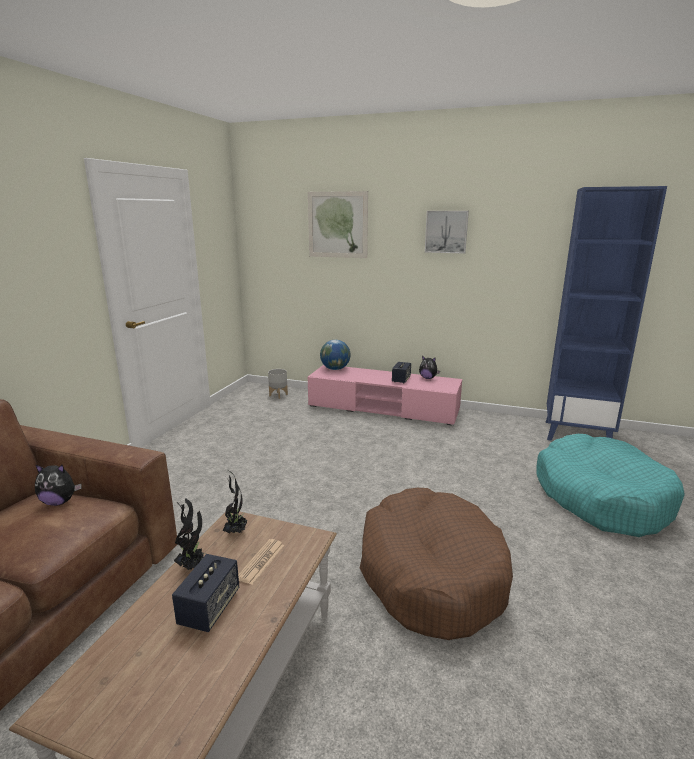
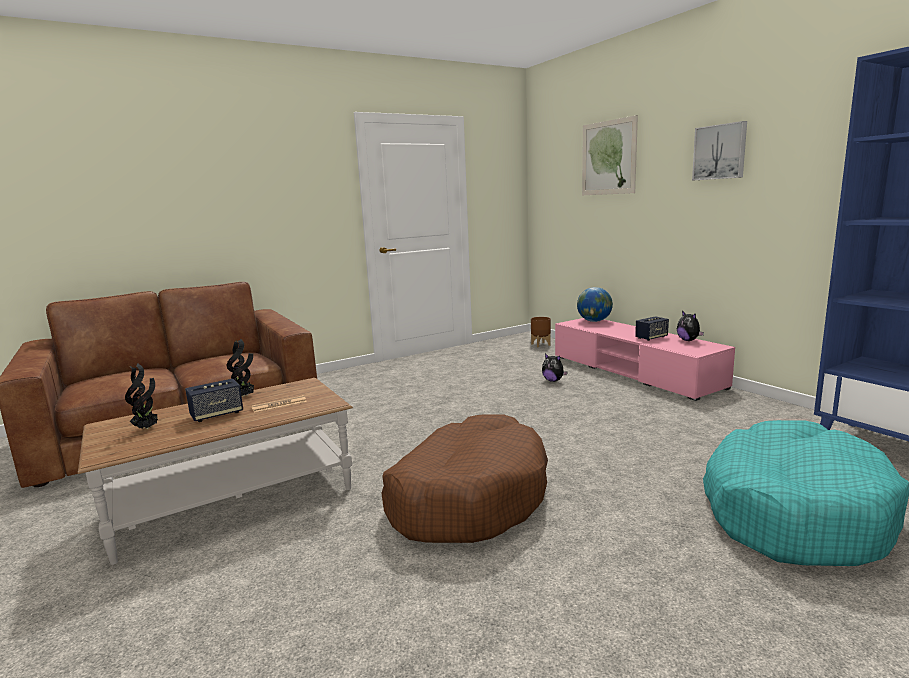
camera: 40 degrees right, 5 degrees down
(59, 502) = (245, 354): plush toy -> plush toy (553, 380)
(236, 531) = (296, 388): potted plant -> potted plant (147, 428)
(278, 395) = (541, 344): grey planter -> brown planter

